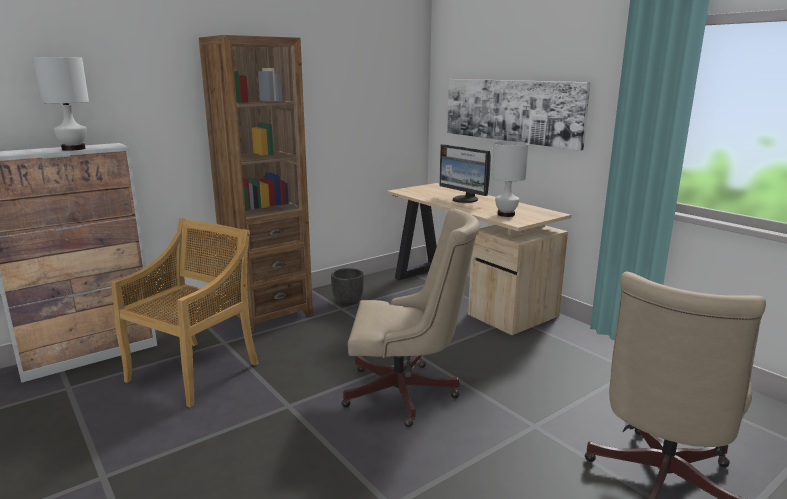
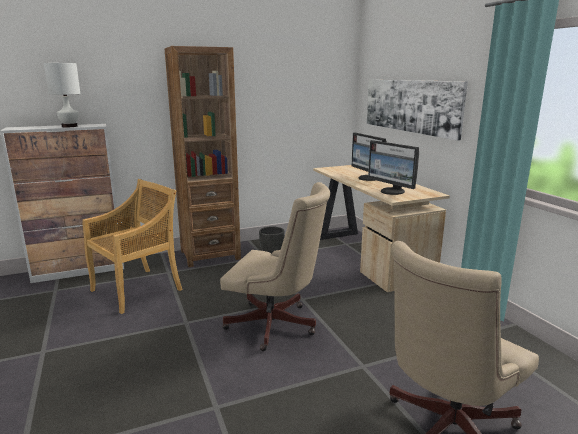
camera: 15 degrees right, 0 degrees up
(506, 214) = (392, 192): white table lamp -> monitor

